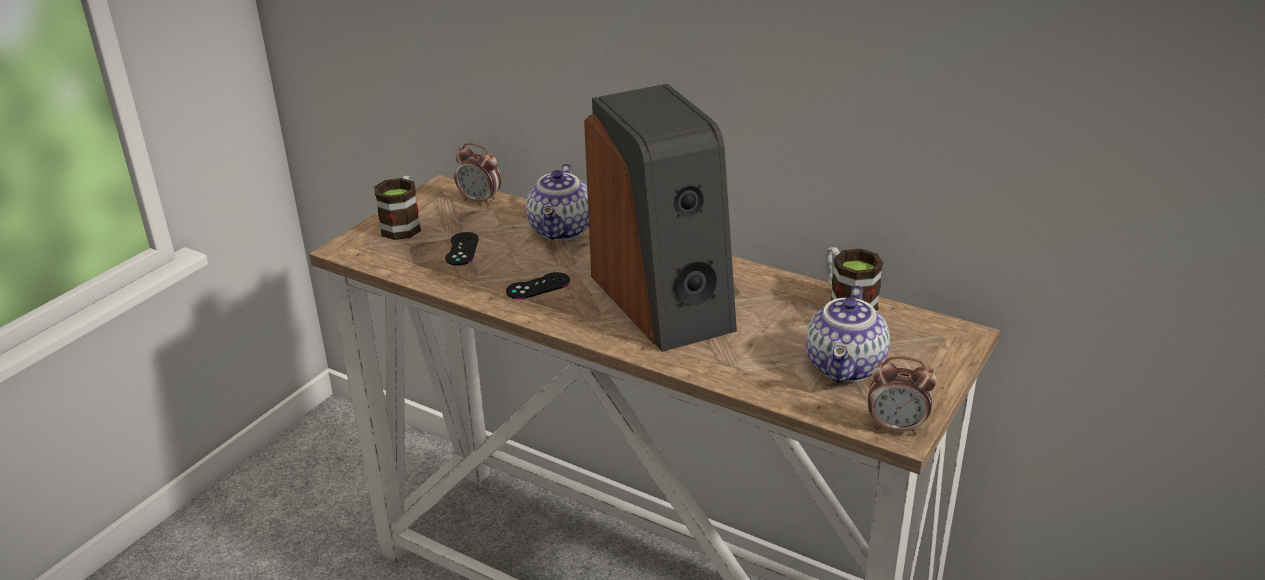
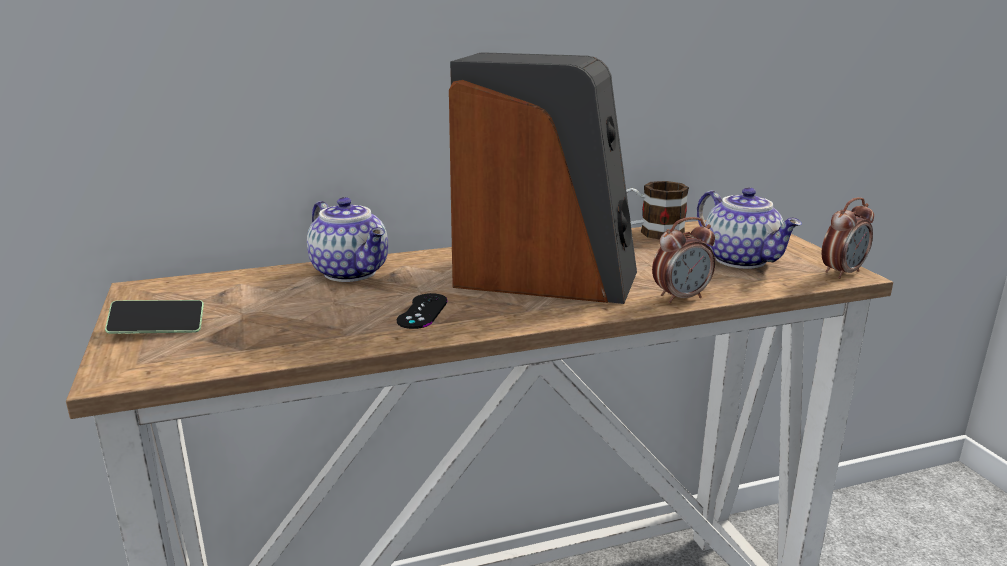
camera: 50 degrees left, 10 degrees down
(403, 225) = (158, 328): mug -> phone
(462, 249) = (277, 319): black game controller -> none
(480, 201) = (214, 283): alarm clock -> alarm clock (681, 298)

